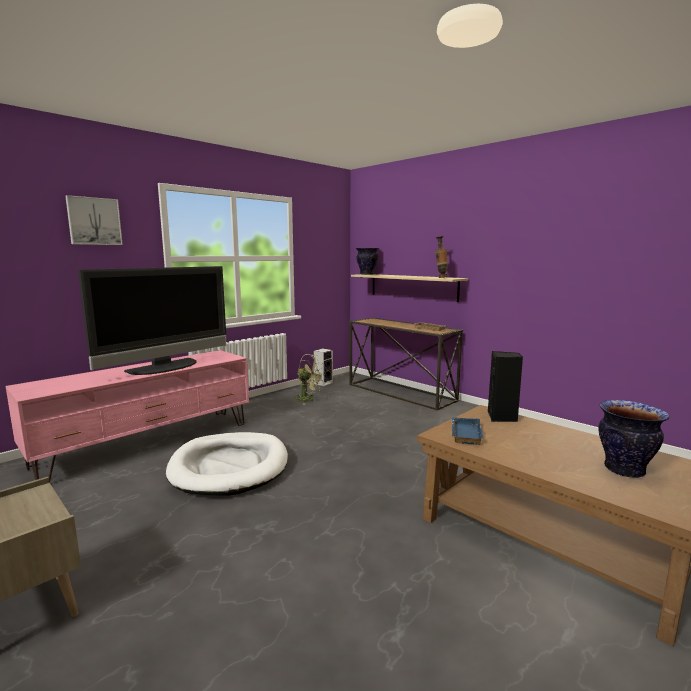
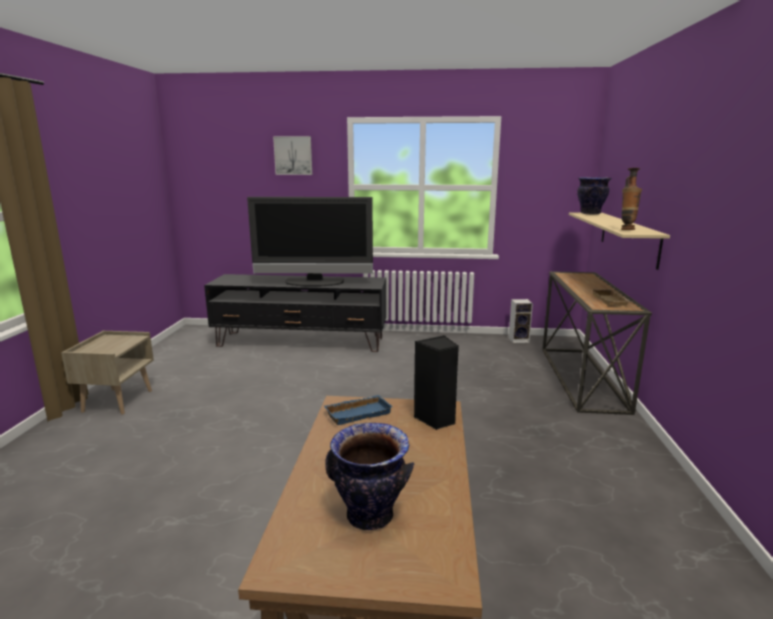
camera: 50 degrees right, 5 degrees up
(148, 443) = (301, 342): pink tv stand -> black tv stand
(230, 467) = (307, 378): white dog bed -> none
(308, 399) = (469, 350): green fan -> none

